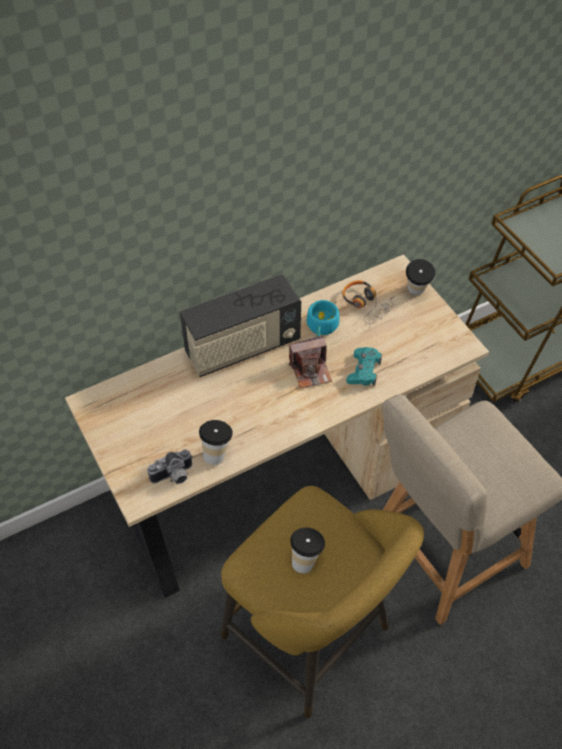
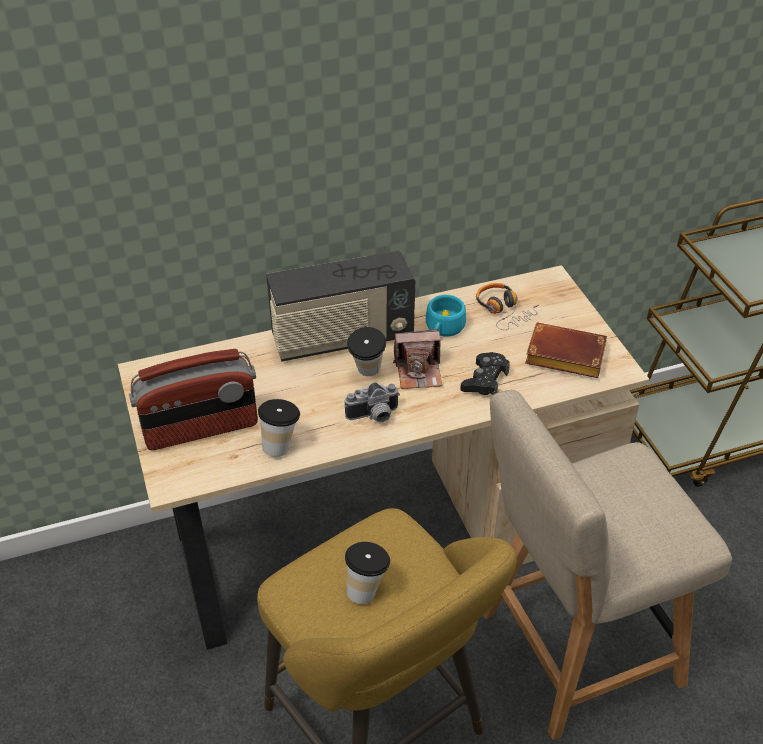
camera: 10 degrees right, 10 degrees down
(149, 448) = (201, 429): none -> radio
(173, 476) = (221, 464): camera -> camera (374, 416)
(364, 371) = (485, 380): turquoise game controller -> black game controller
(416, 293) = (568, 306): cup -> cup (367, 374)
(419, 341) = (562, 357): none -> brown book

